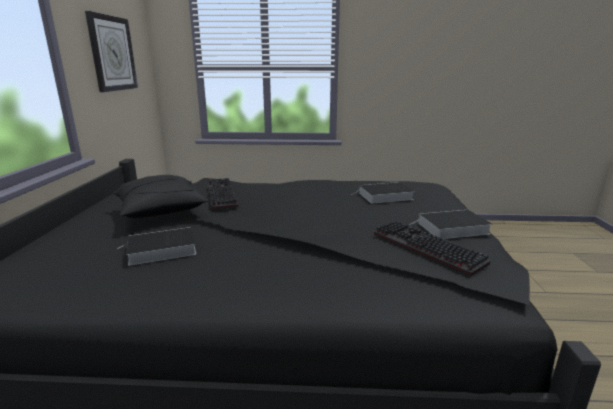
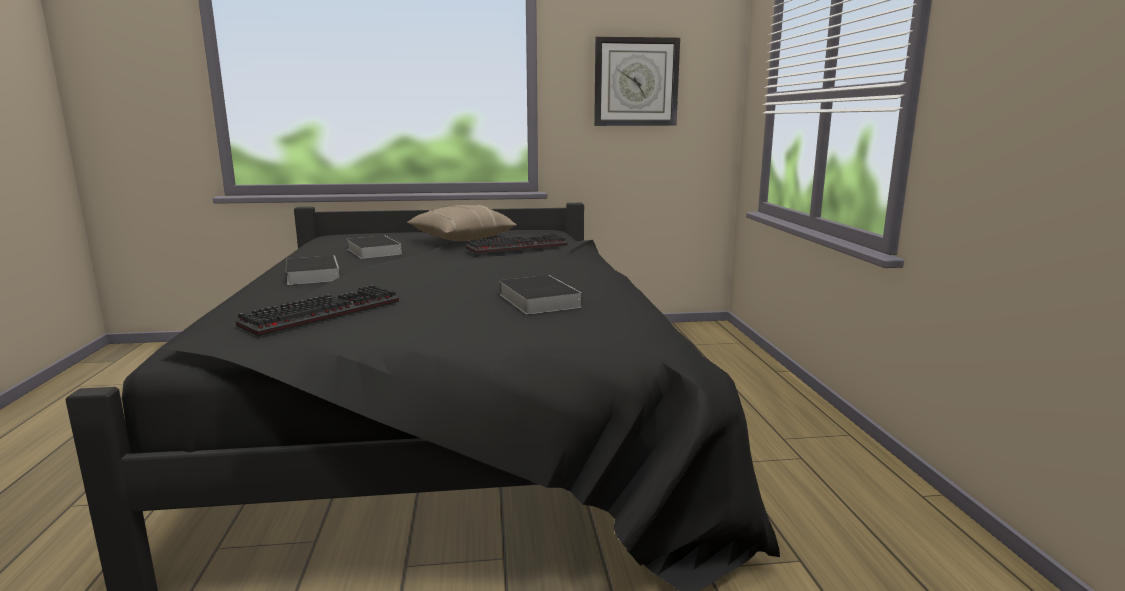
camera: 80 degrees right, 5 degrees down
(161, 210) = (462, 239): black pillow -> beige pillow
(451, 228) = (388, 328): book -> book (312, 274)

